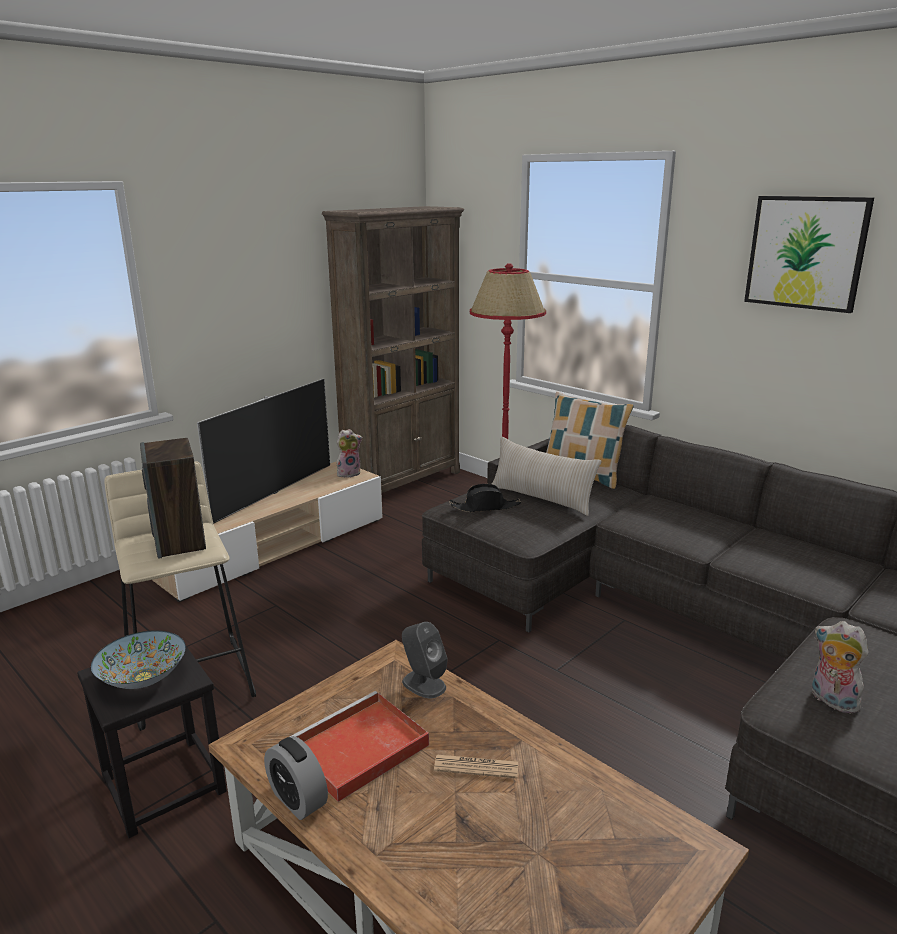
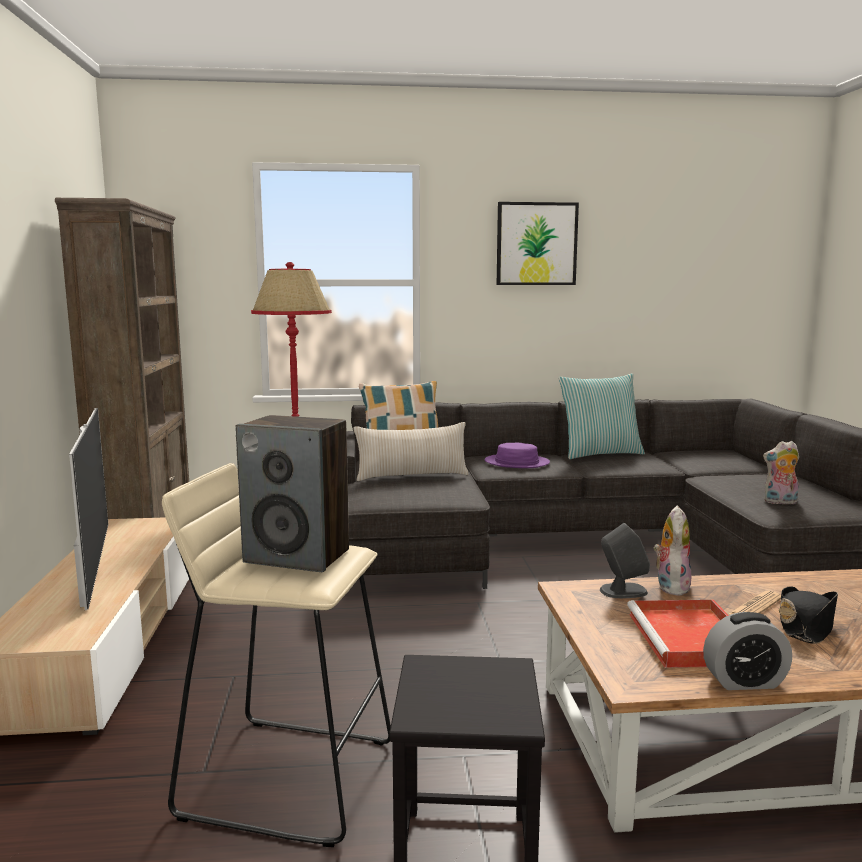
camera: 50 degrees left, 10 degrees down
(142, 678) = (470, 692): bowl -> none
(349, 473) = (148, 524): plush toy -> plush toy (670, 586)
(485, 507) = (388, 491): black hat -> black hat (806, 626)
(669, 519) = (516, 463): none -> purple hat
(796, 542) = (599, 454): none -> pillow

